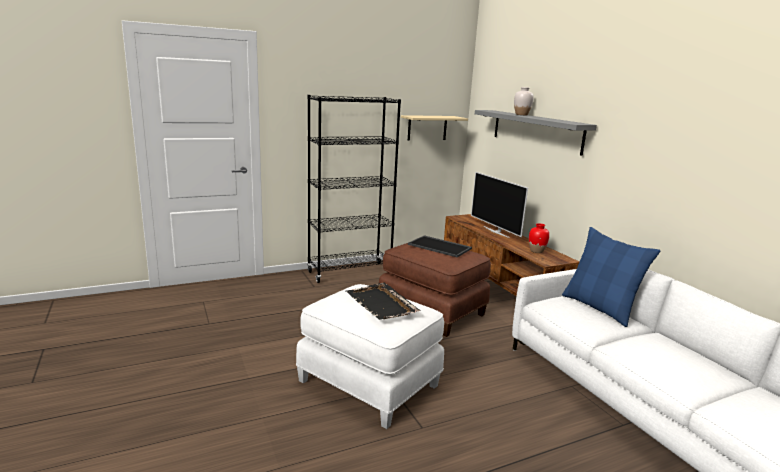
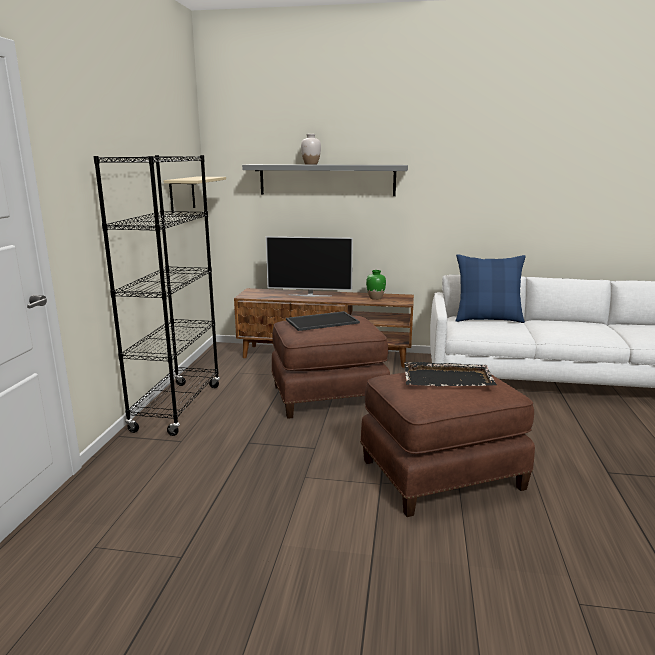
camera: 55 degrees left, 0 degrees up
(370, 382) = (440, 473): white ottoman -> brown ottoman
(536, 251) = (375, 298): red vase -> green vase

